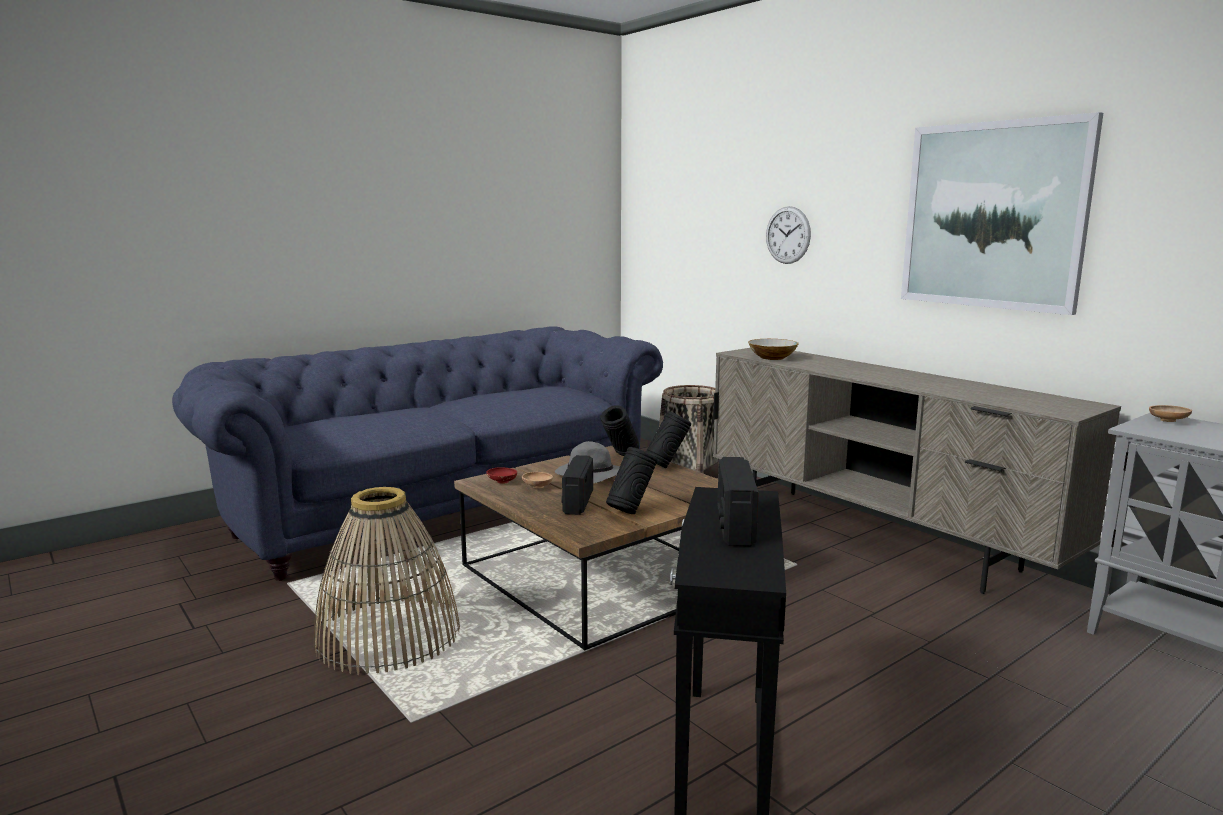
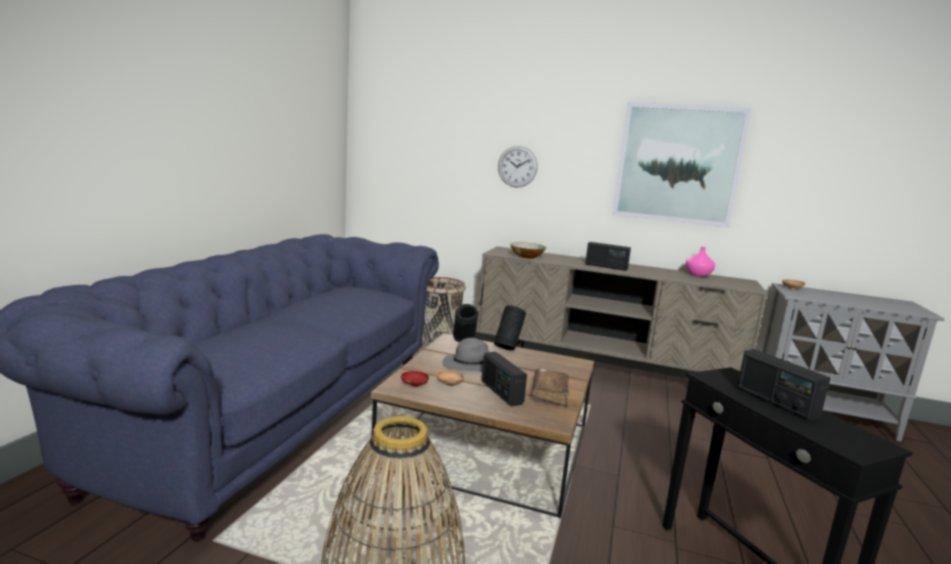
camera: 35 degrees left, 0 degrees up
(631, 511) = (550, 393): black vase -> brown book
(866, 374) = (606, 266): none -> radio
(1012, 392) = (698, 275): none -> pink vase

